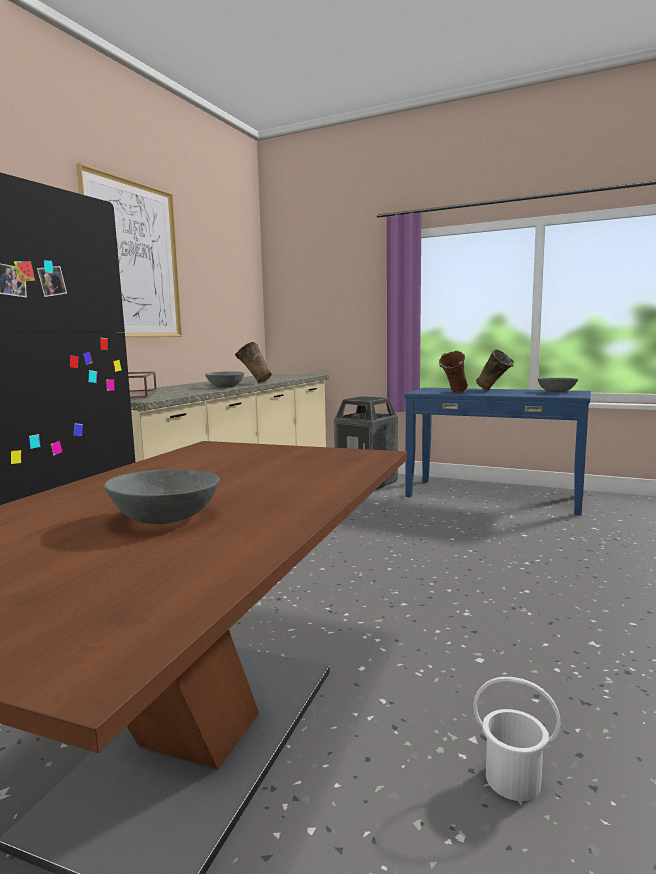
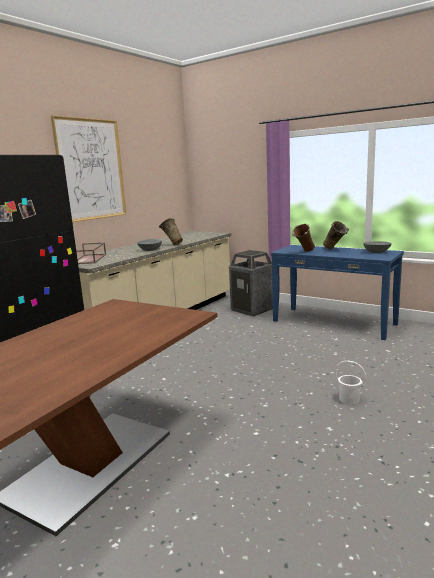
camera: 10 degrees right, 5 degrees up
(165, 518) = (57, 359): grey bowl -> none
(512, 779) = (235, 495): white bucket -> white bucket (349, 399)

